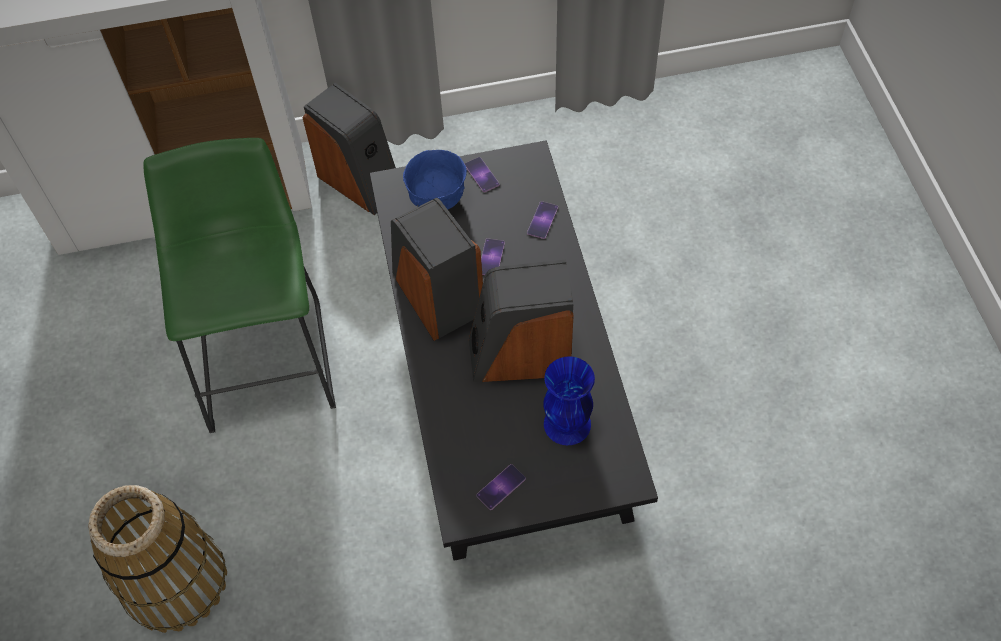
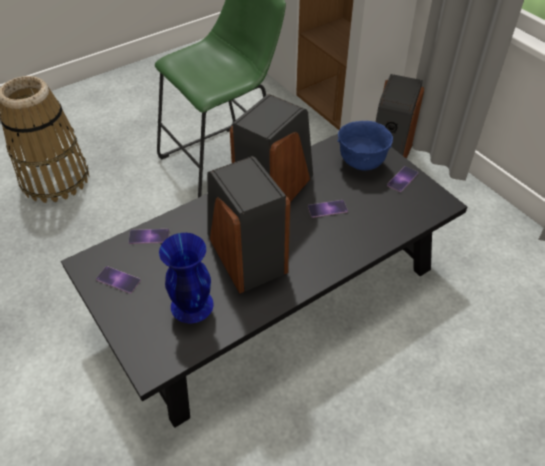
camera: 65 degrees right, 10 degrees down
(542, 220) = (384, 228): phone -> phone (149, 236)

